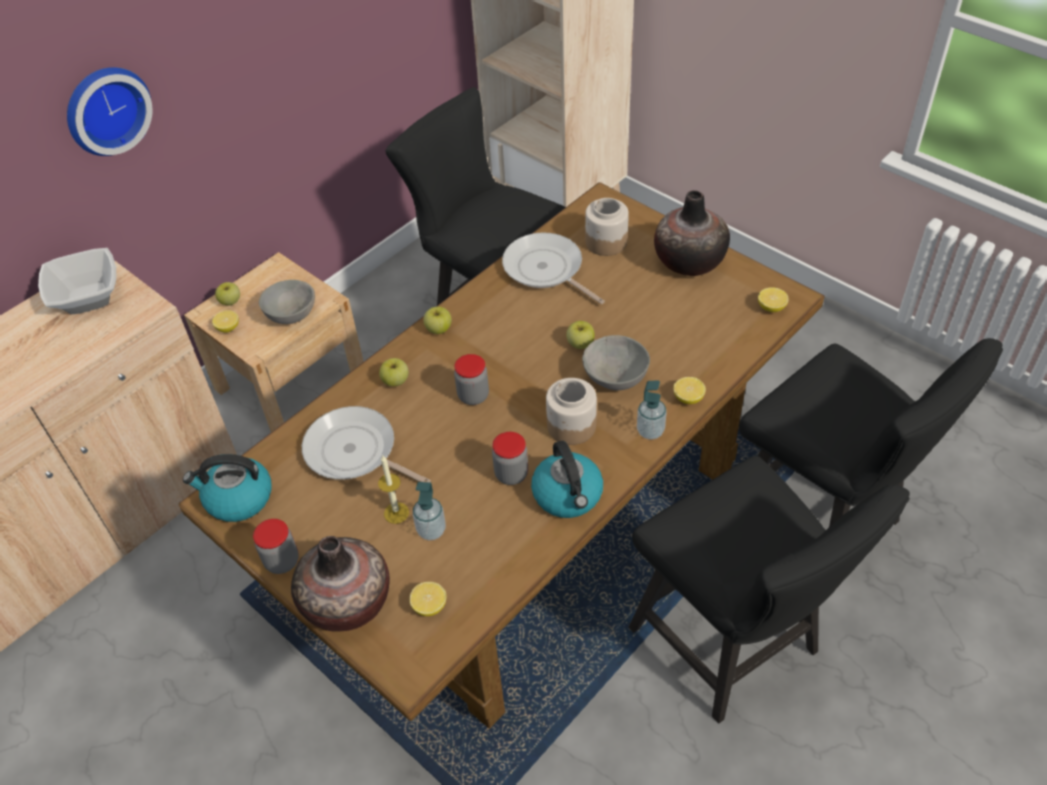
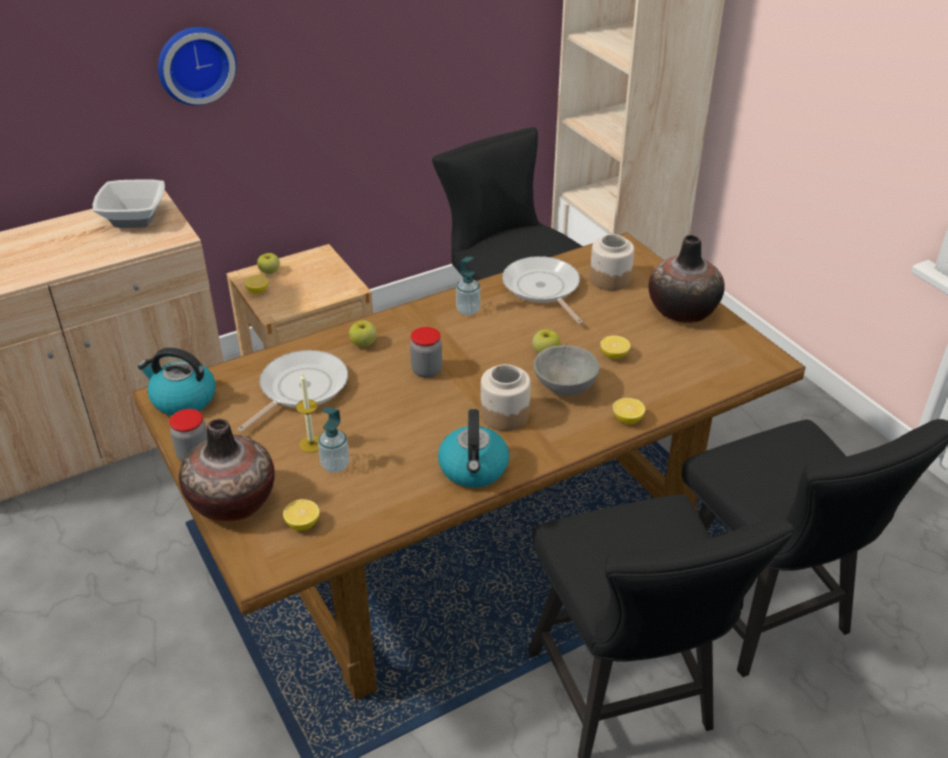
camera: 15 degrees right, 10 degrees down
(291, 315) = (315, 293): grey bowl -> none
(355, 452) = (300, 389): frying pan -> frying pan turned 75 degrees clockwise
(438, 329) = (422, 313): apple -> none
(511, 474) = (430, 439): jar -> none
(650, 431) = (577, 437): soap dispenser -> soap dispenser (468, 310)
(771, 307) = (746, 365): lemon -> lemon (614, 355)

